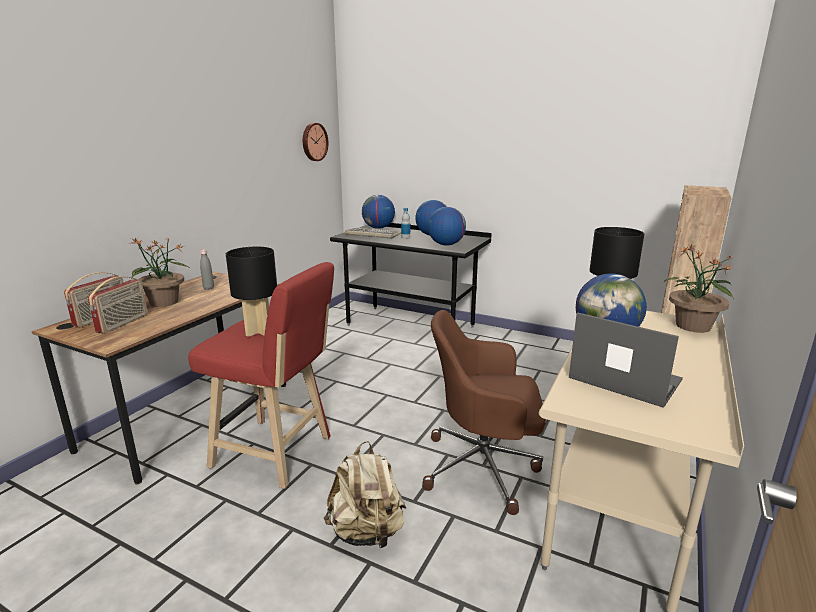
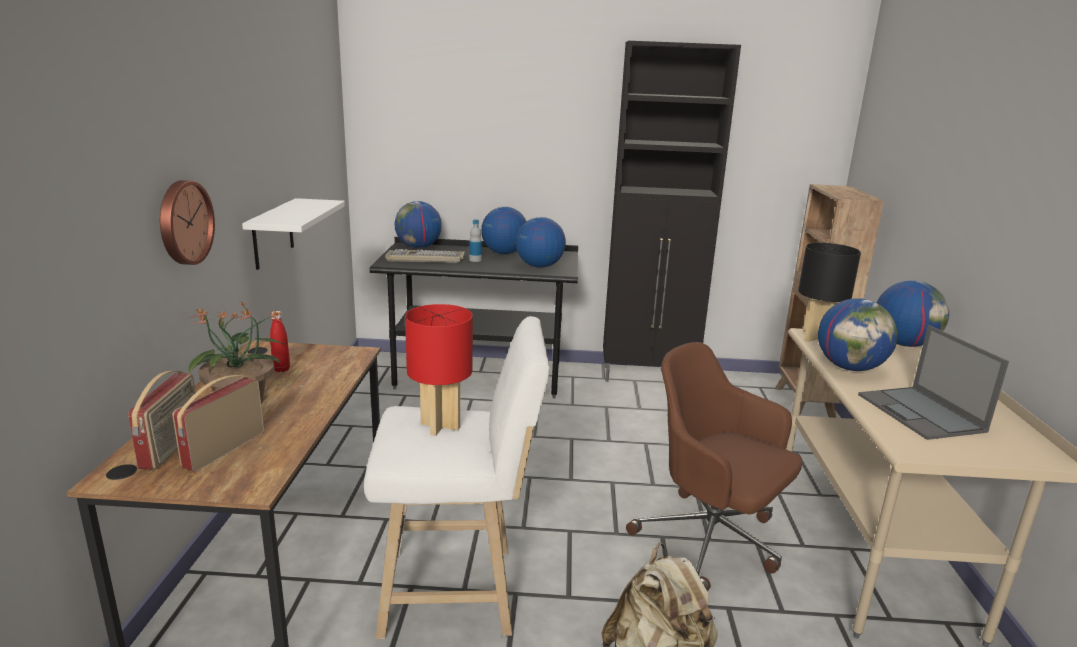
camera: 25 degrees left, 0 degrees up
(123, 323) = (223, 449): radio -> radio turned 150 degrees counterclockwise
(208, 288) = (281, 369): grey bottle -> red bottle
(249, 207) = (273, 233): none -> white shelf
(259, 332) = (441, 426): black table lamp -> red table lamp
(277, 453) = (458, 591): red stool -> white stool
(314, 142) = (324, 128): wall clock -> wall clock (183, 222)
(483, 467) = (711, 541): brown office chair -> brown office chair turned 60 degrees clockwise
(541, 343) = (649, 376): none -> black cabinet
(623, 379) = (921, 413): laptop -> laptop turned 120 degrees counterclockwise
(692, 326) = (903, 344): potted plant -> globe

